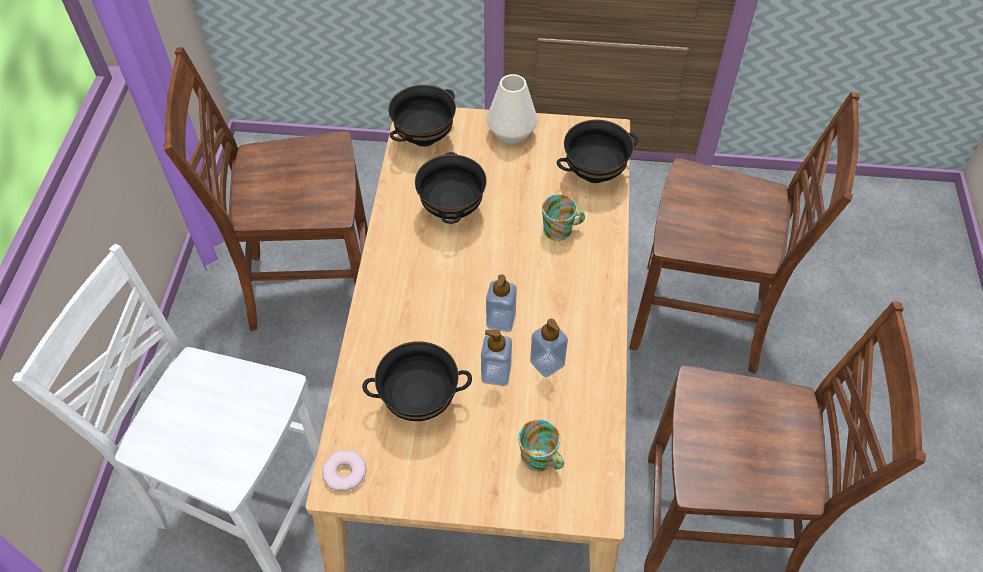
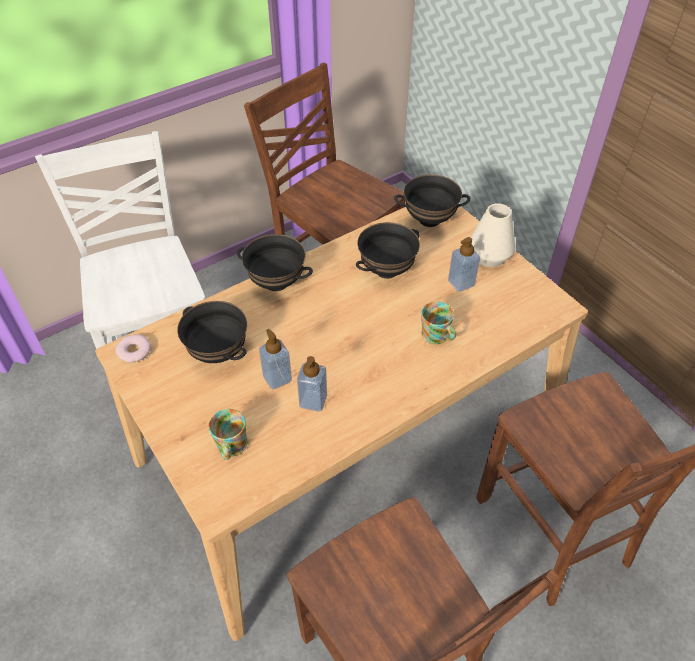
camera: 50 degrees right, 5 degrees down
(500, 320) = (323, 353): soap dispenser -> soap dispenser (461, 283)
(594, 174) = (510, 323): black bowl -> black bowl (276, 283)

